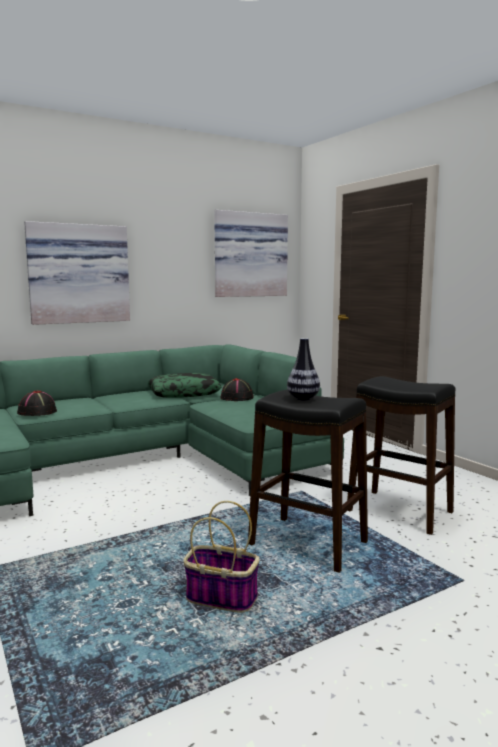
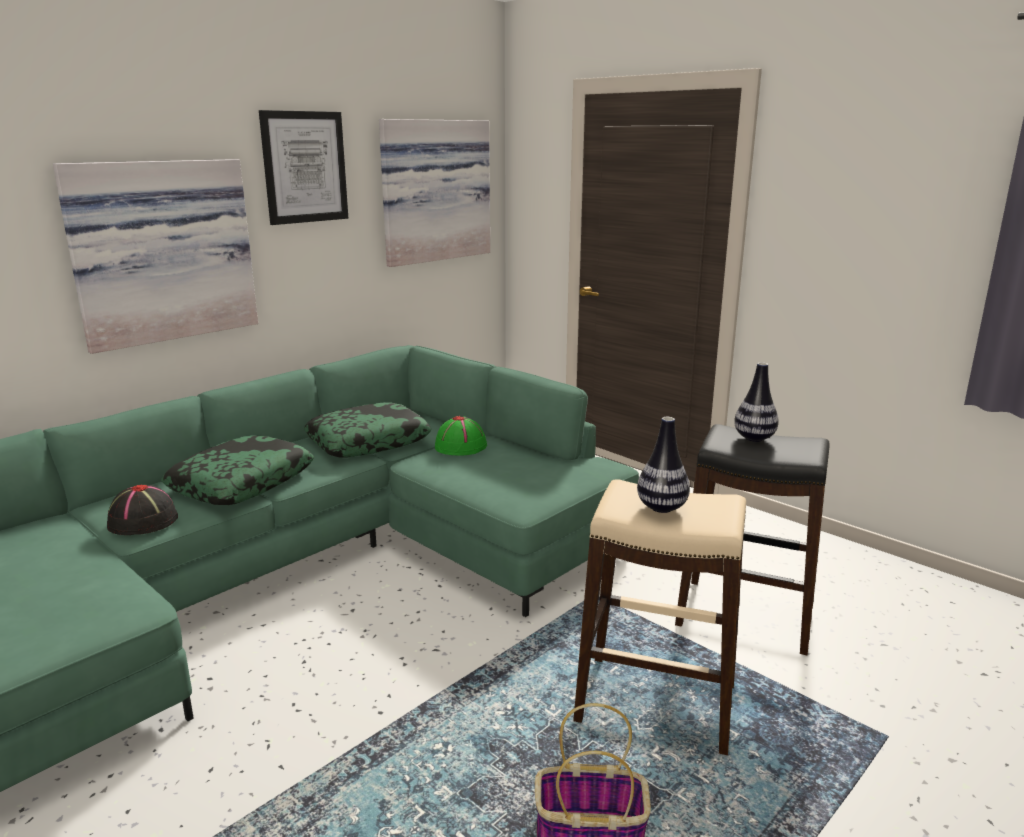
camera: 15 degrees left, 10 degrees up
(100, 403) = (242, 482): none -> pillow
(166, 234) = (305, 167): none -> picture
(237, 398) = (461, 446): black hat -> green hat
(308, 543) = (657, 703): black stool -> beige stool
(400, 381) = (754, 438): none -> vase

